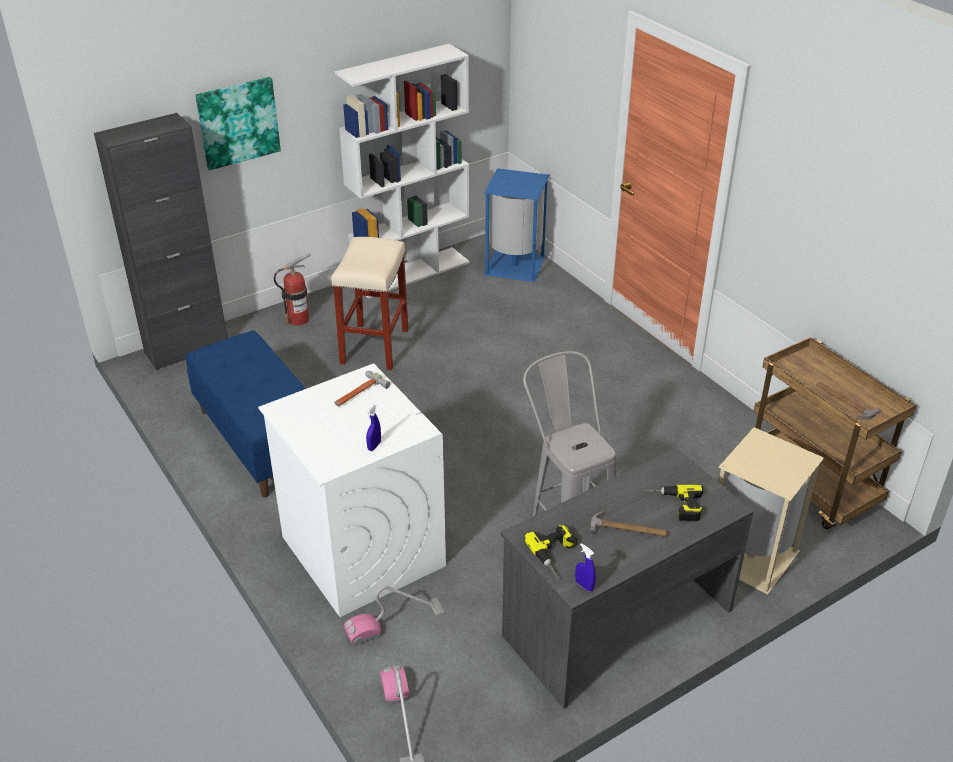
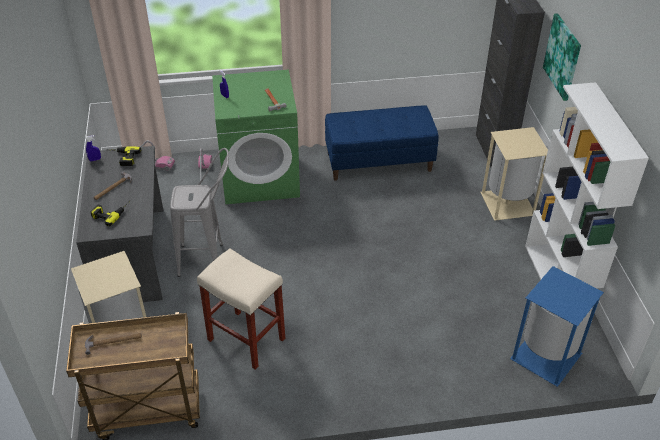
camera: 115 degrees right, 5 degrees up
(298, 320) = (508, 204): fire extinguisher -> beige trash can
(361, 551) = (260, 178): white washing machine -> green washing machine
(375, 347) = (454, 232): beige stool -> beige stool (245, 339)

